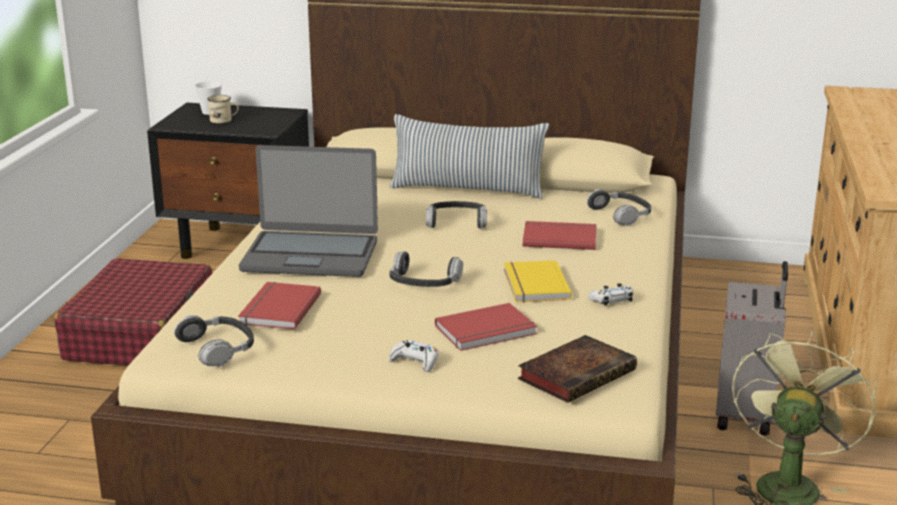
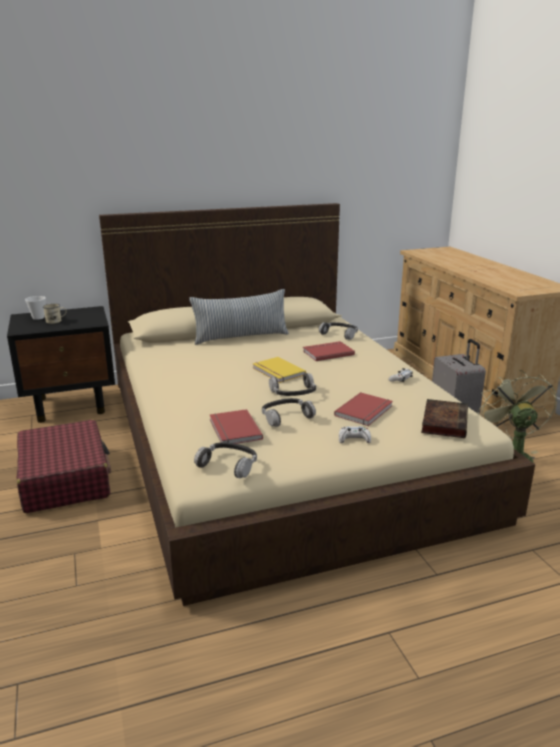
camera: 30 degrees left, 0 degrees up
(310, 255) = (205, 393): laptop -> none
(456, 222) = (261, 356): headphones -> headphones (286, 417)
(534, 285) = (352, 380): yellow book -> yellow book (277, 372)

